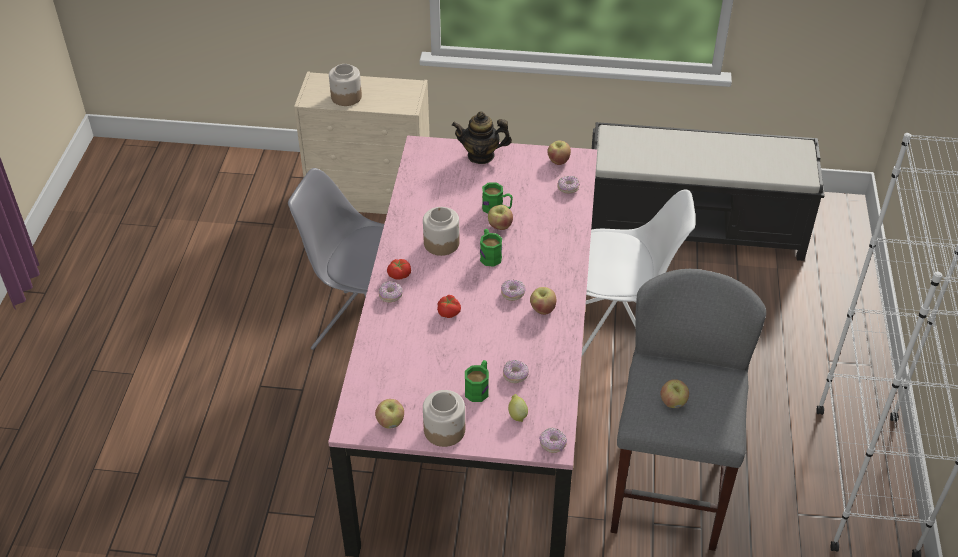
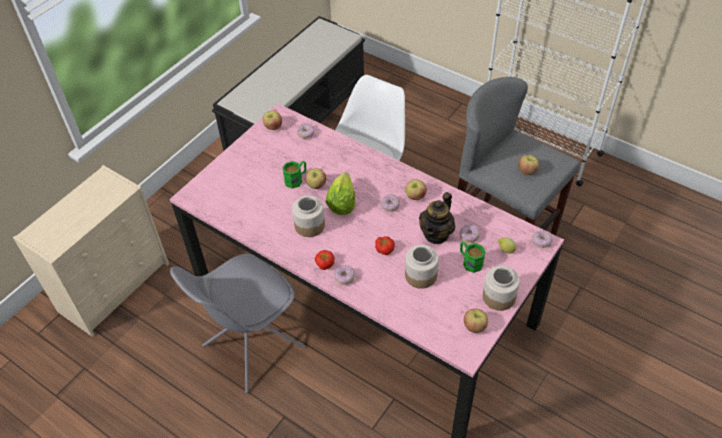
camera: 60 degrees left, 5 degrees up
(346, 97) = (74, 223): jar -> jar (420, 276)
(481, 155) = (232, 165): teapot -> teapot (436, 234)
(489, 255) = (342, 203): green mug -> lettuce

